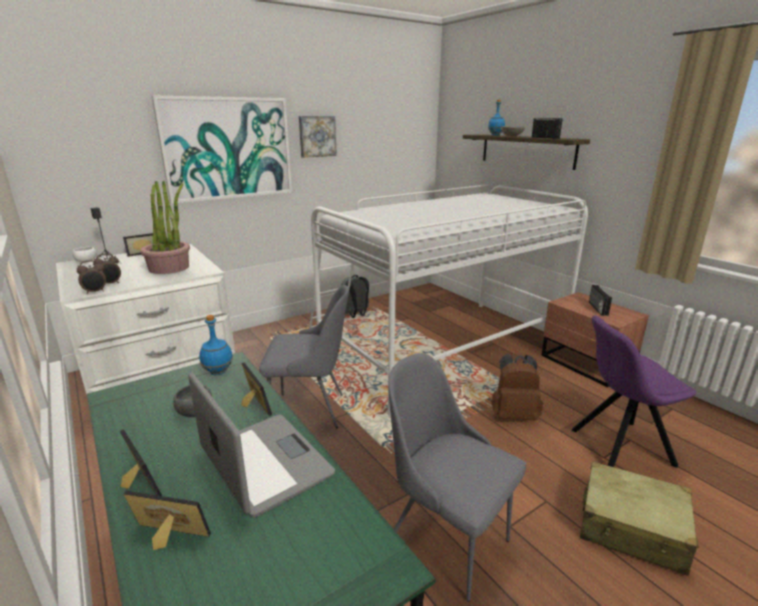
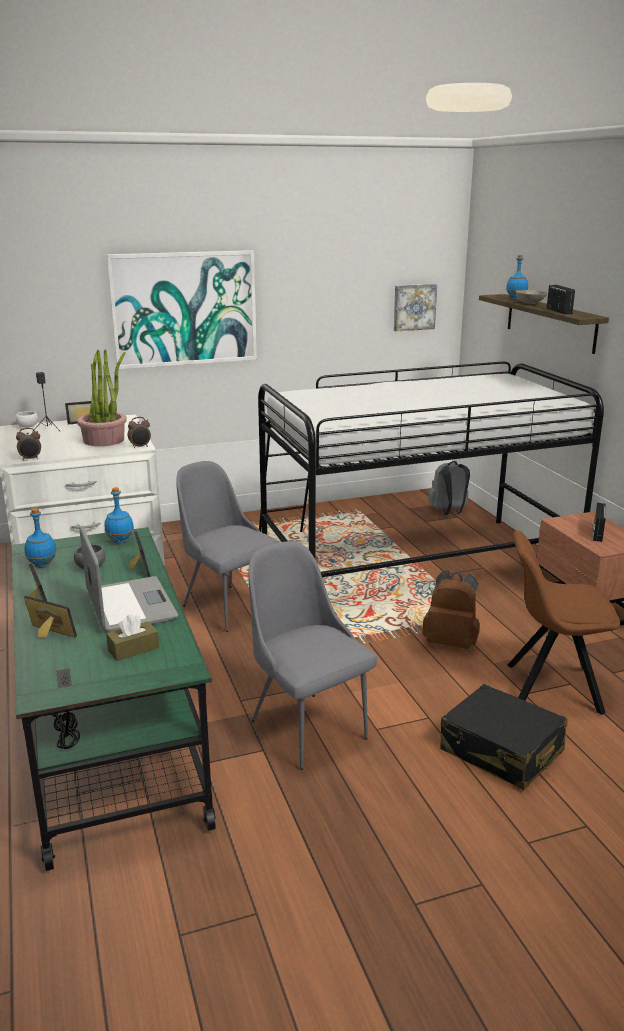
camera: 15 degrees right, 0 degrees up
(110, 284) = (45, 452): alarm clock -> alarm clock (140, 447)
(132, 418) = (42, 565): none -> blue bottle
(301, 543) = (133, 649): none -> brown tissue box
(309, 410) = (227, 608): grey chair -> grey chair turned 150 degrees counterclockwise
(317, 136) = (292, 293): picture -> picture (414, 307)
(354, 315) = (327, 516): grey backpack -> grey backpack (448, 512)
(441, 348) = (412, 566): white bed -> black bed
(620, 446) = (552, 687): purple chair -> brown chair
(632, 528) = (501, 751): beige suitcase -> black suitcase

